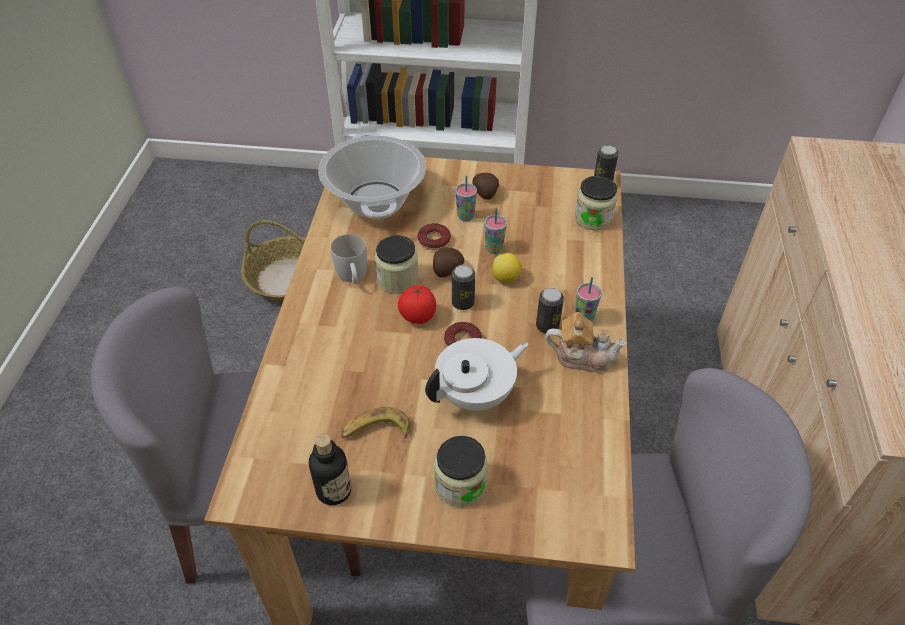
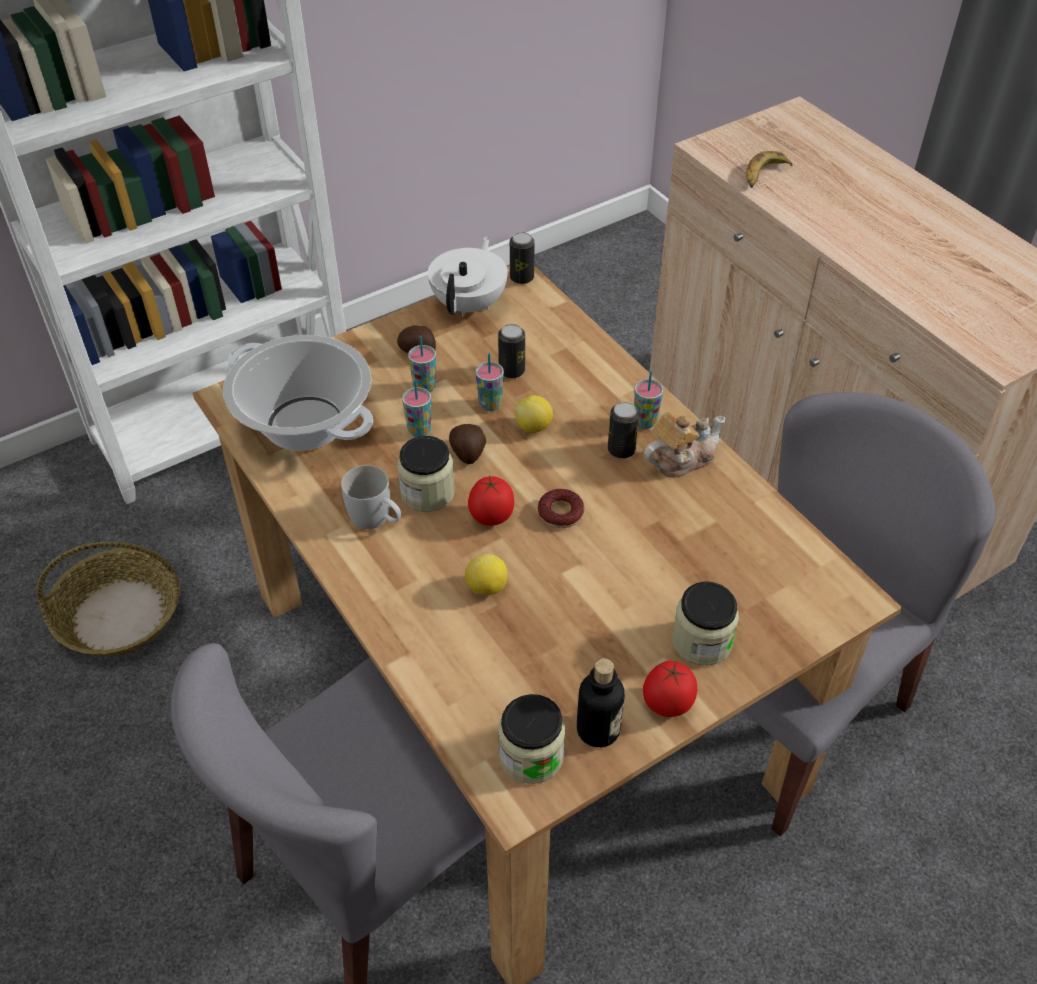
camera: 40 degrees left, 0 degrees up
(367, 357) = (486, 588): none -> lemon
(376, 431) = (574, 649): banana -> banana (763, 175)
(392, 507) = (667, 704): none -> tomato
(434, 240) = (419, 430): donut -> cup
(463, 303) = (519, 476): can -> can (511, 371)
(476, 395) = (628, 554): white teapot -> white teapot (470, 304)
(593, 218) = (552, 320): jar -> jar (531, 755)

